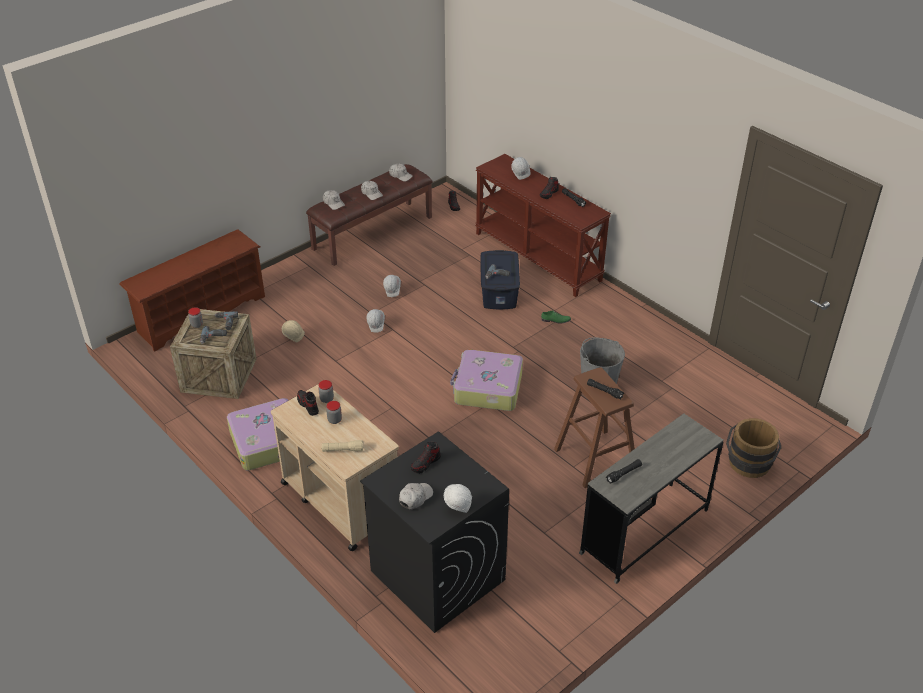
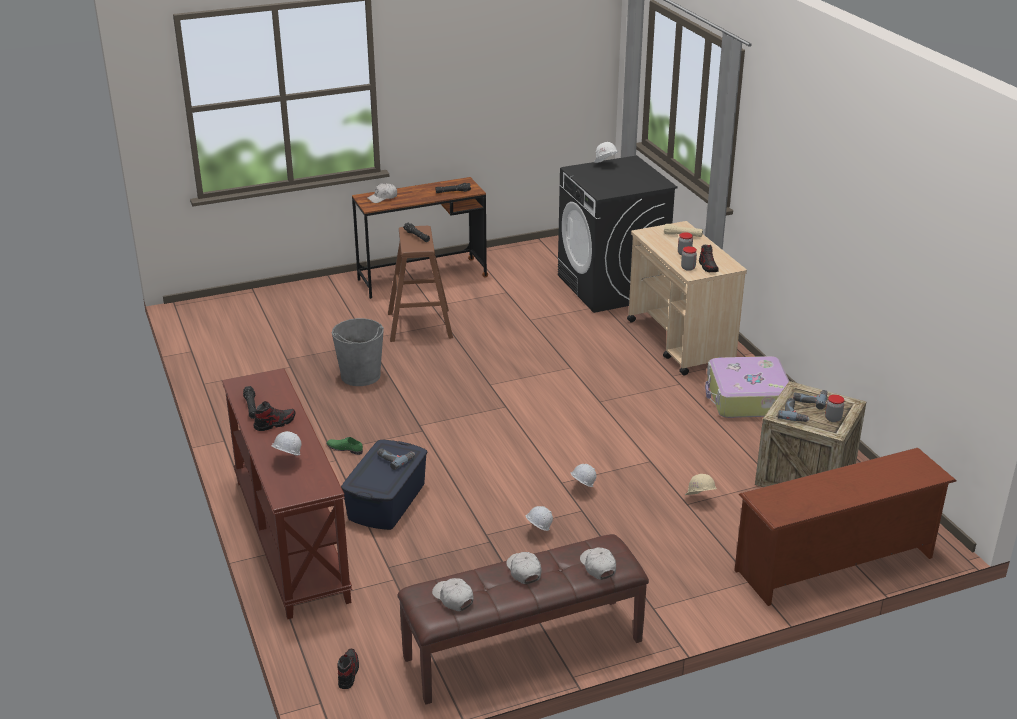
camera: 160 degrees left, 10 degrees down
(415, 497) = (636, 173): white cap -> white cap (382, 198)
(425, 463) = (619, 186): shoe -> none
(487, 388) = (483, 397): suitcase -> none
(645, 532) = (422, 278): grey desk -> brown desk
(748, 466) = (289, 296): brown bucket -> none

